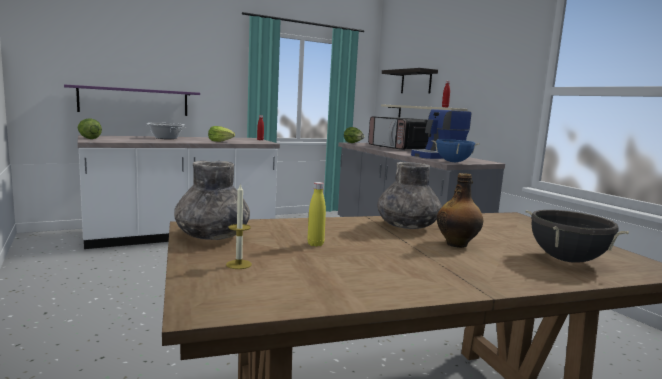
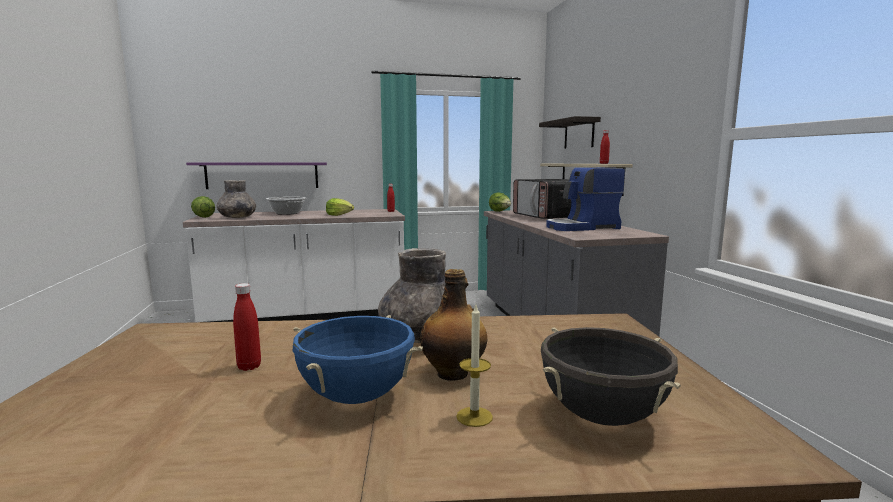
camera: 15 degrees right, 0 degrees up
(212, 236) = (143, 349): grey vase -> grey vase (237, 217)
(238, 264) = (95, 399): candle -> candle (474, 416)
(315, 244) = (249, 366): yellow bottle -> red bottle
(453, 162) = (590, 236): blue cooking pot -> blue cooking pot (356, 397)

